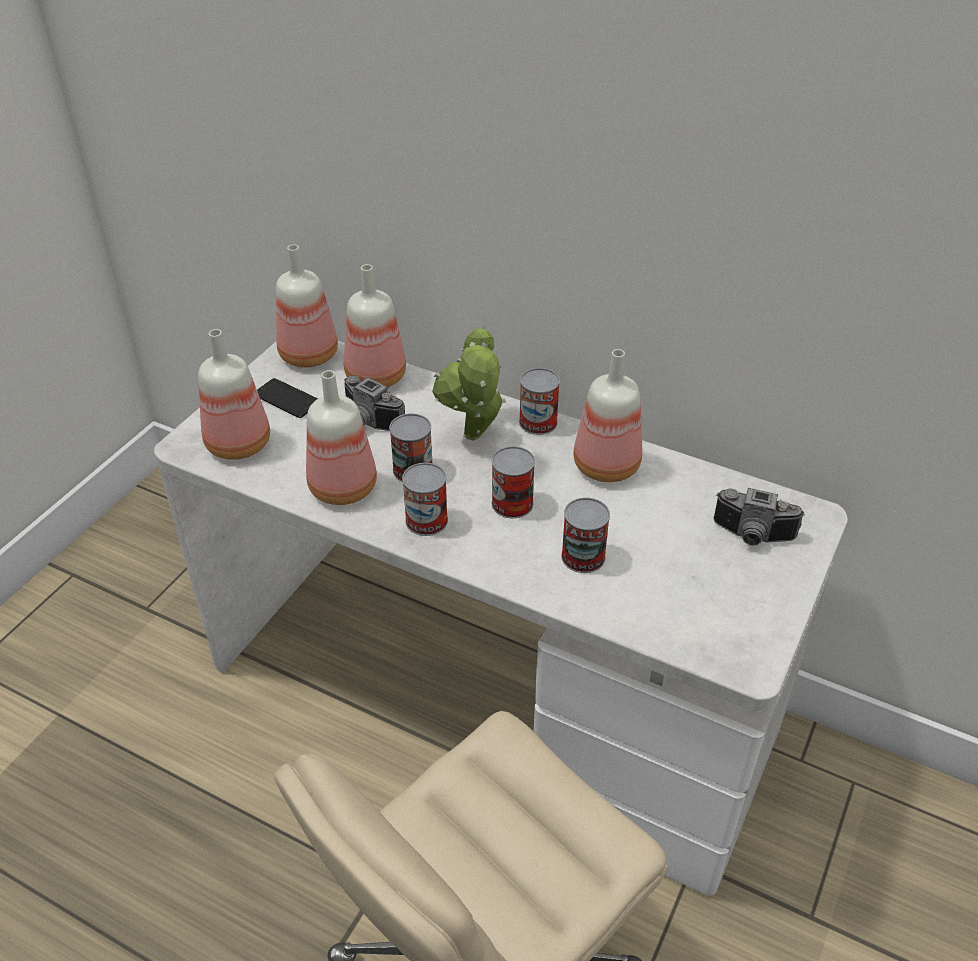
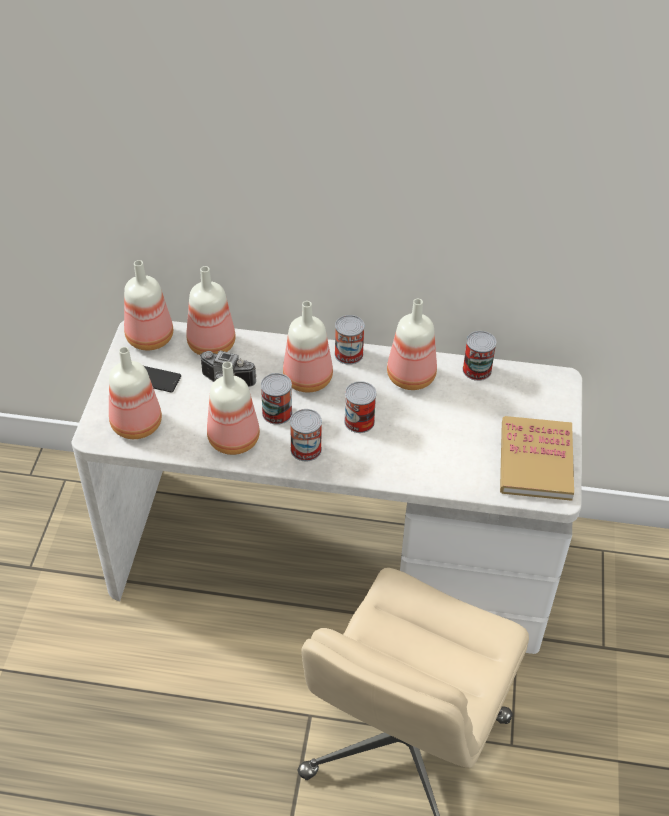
camera: 20 degrees left, 5 degrees up
(474, 439) = (309, 378): potted plant -> bottle
(583, 556) = (424, 448): can -> can (477, 370)
(734, 611) = (535, 461): none -> book
(752, 537) = (527, 405): camera -> none

